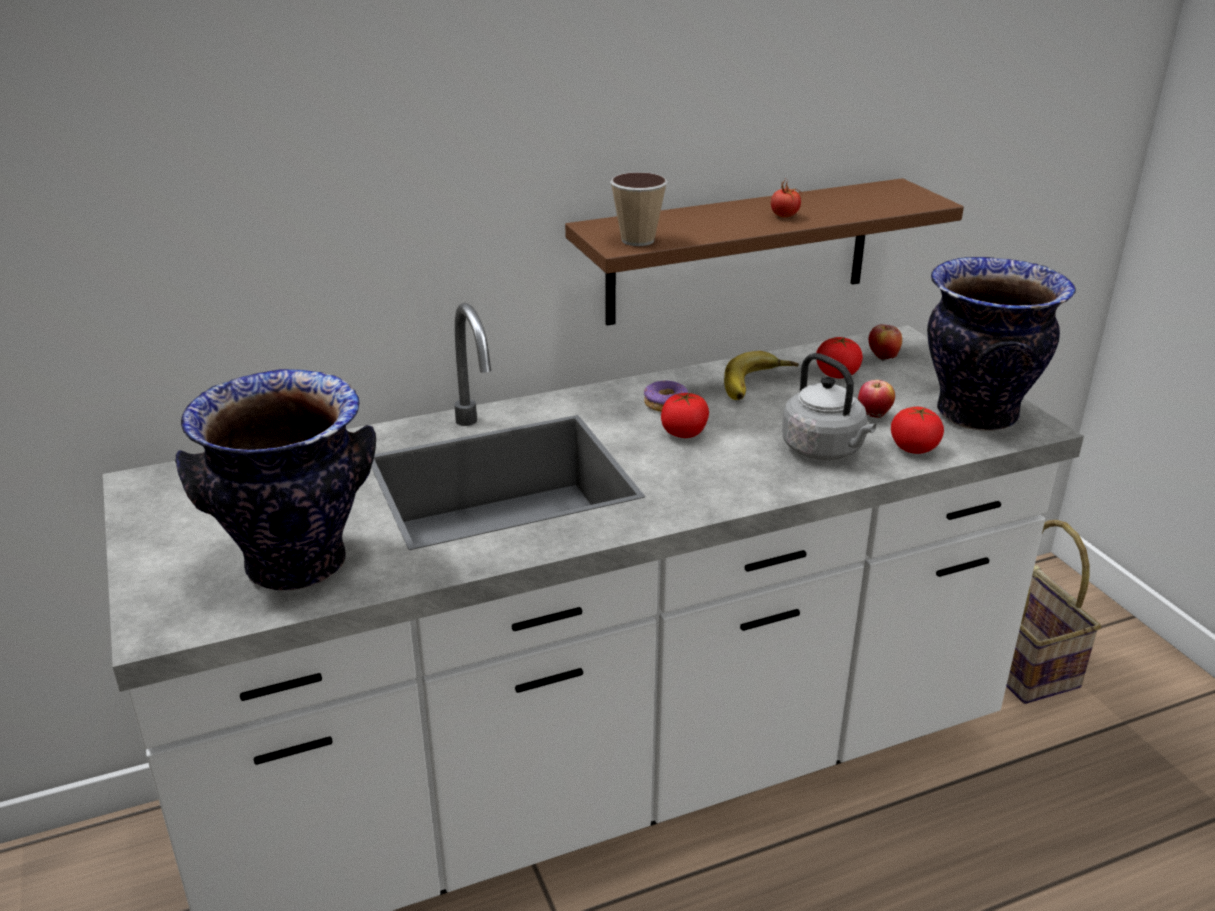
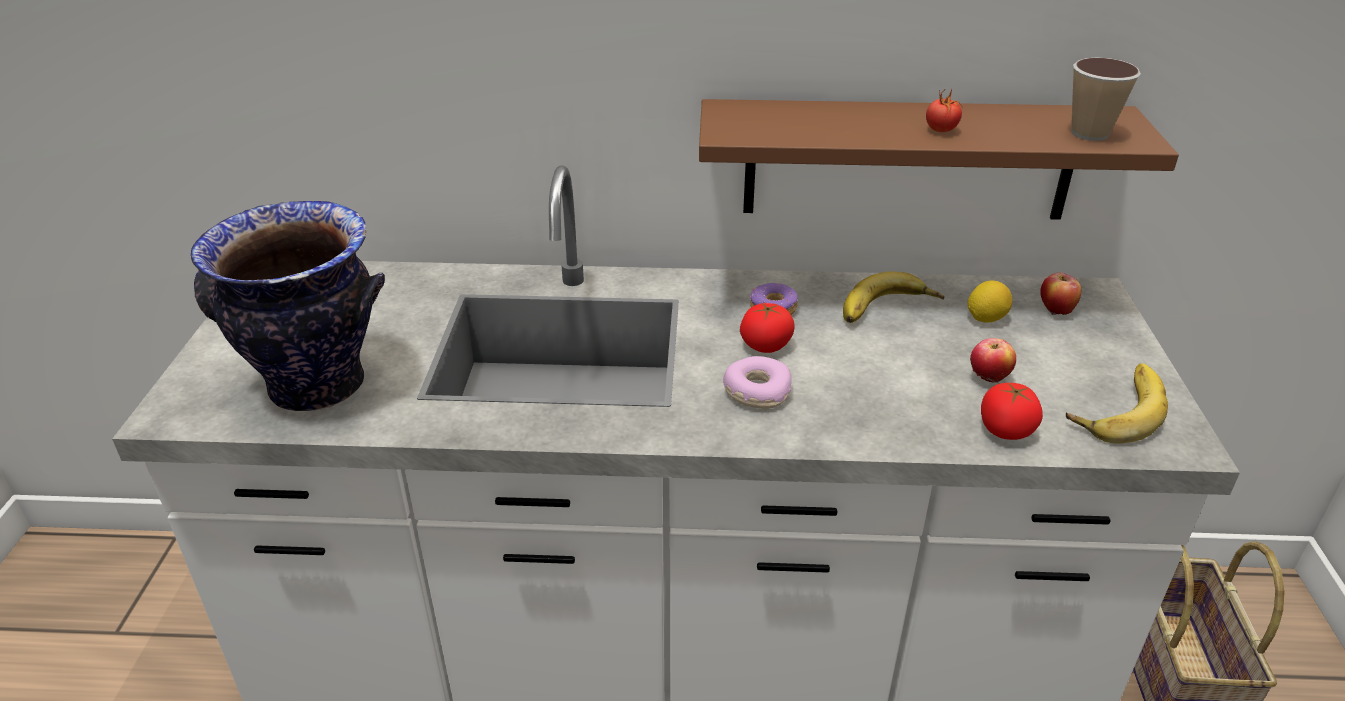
camera: 25 degrees right, 5 degrees up
(638, 240) = (751, 131): cup -> cup (1089, 133)
(706, 468) = (756, 391): none -> donut
(825, 450) = (900, 405): grey kettle -> none
(837, 374) = (986, 318): tomato -> lemon
(975, 414) = (1115, 408): vase -> banana

